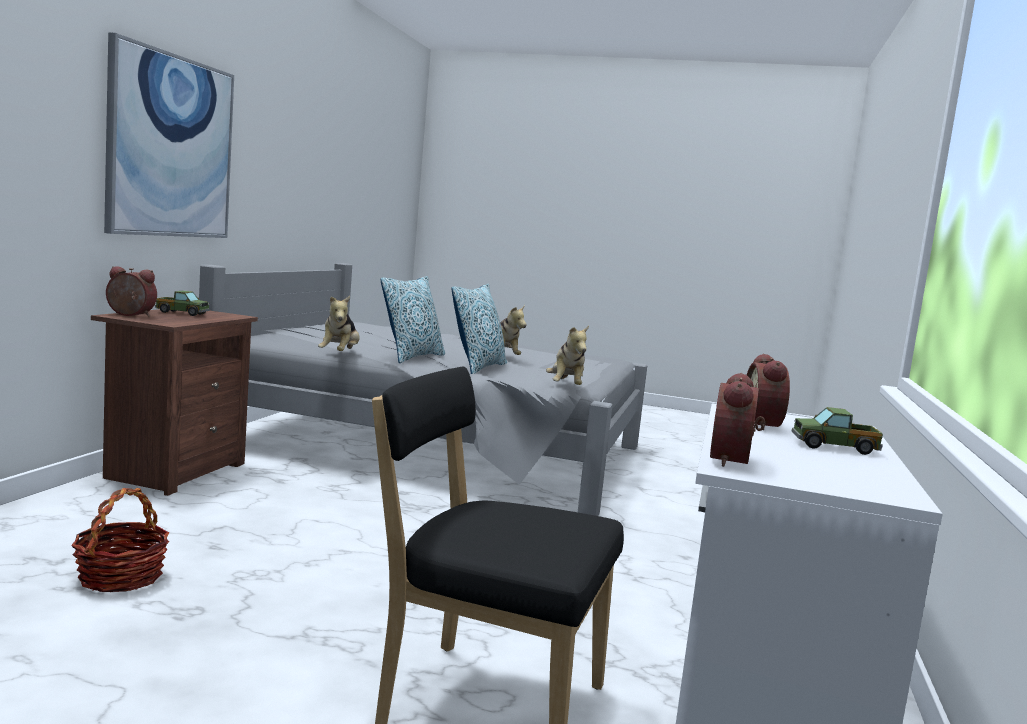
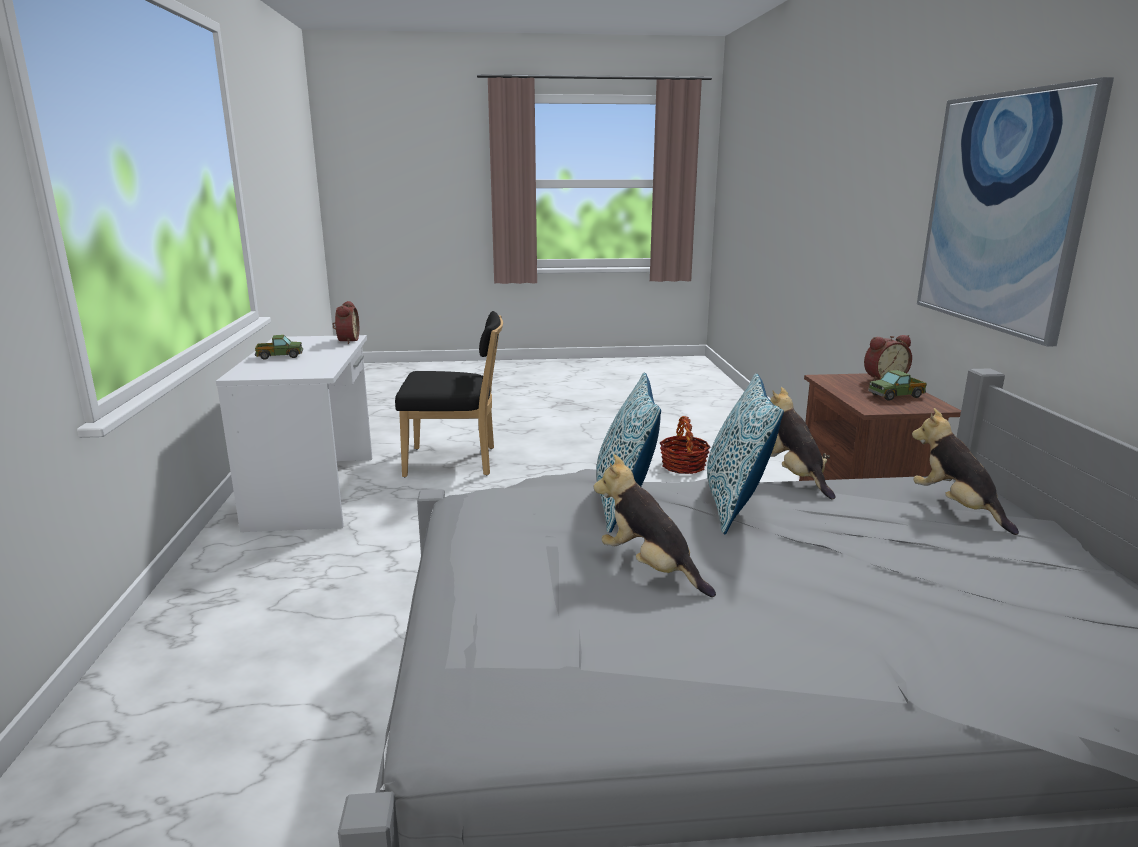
camera: 160 degrees right, 10 degrees up
(566, 387) = (480, 489): plush toy -> plush toy (956, 508)
(765, 425) = (308, 364): alarm clock -> none

